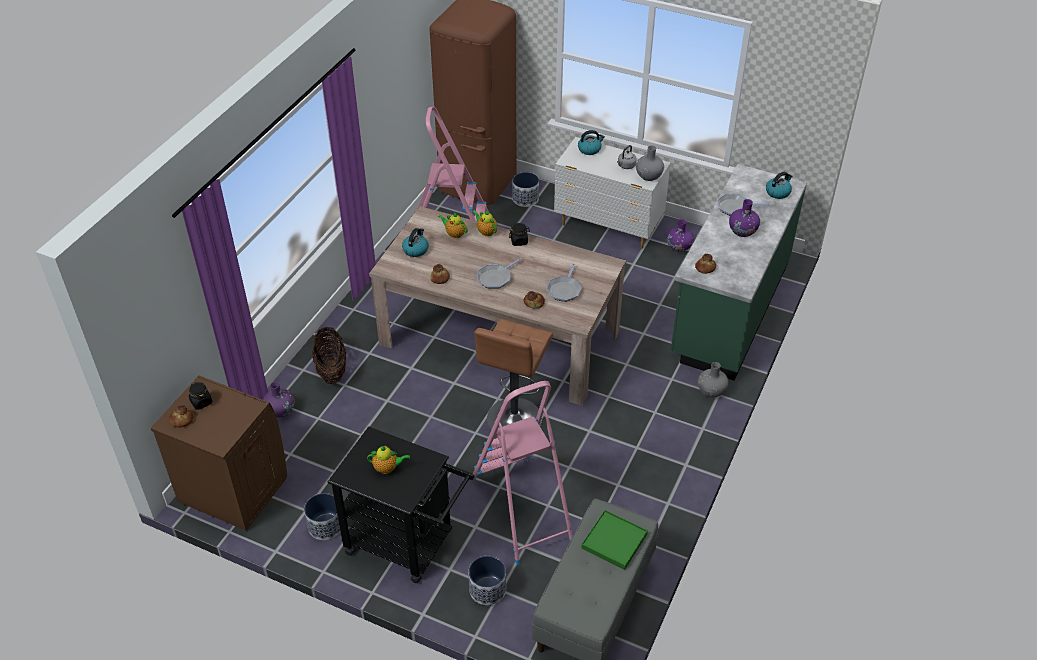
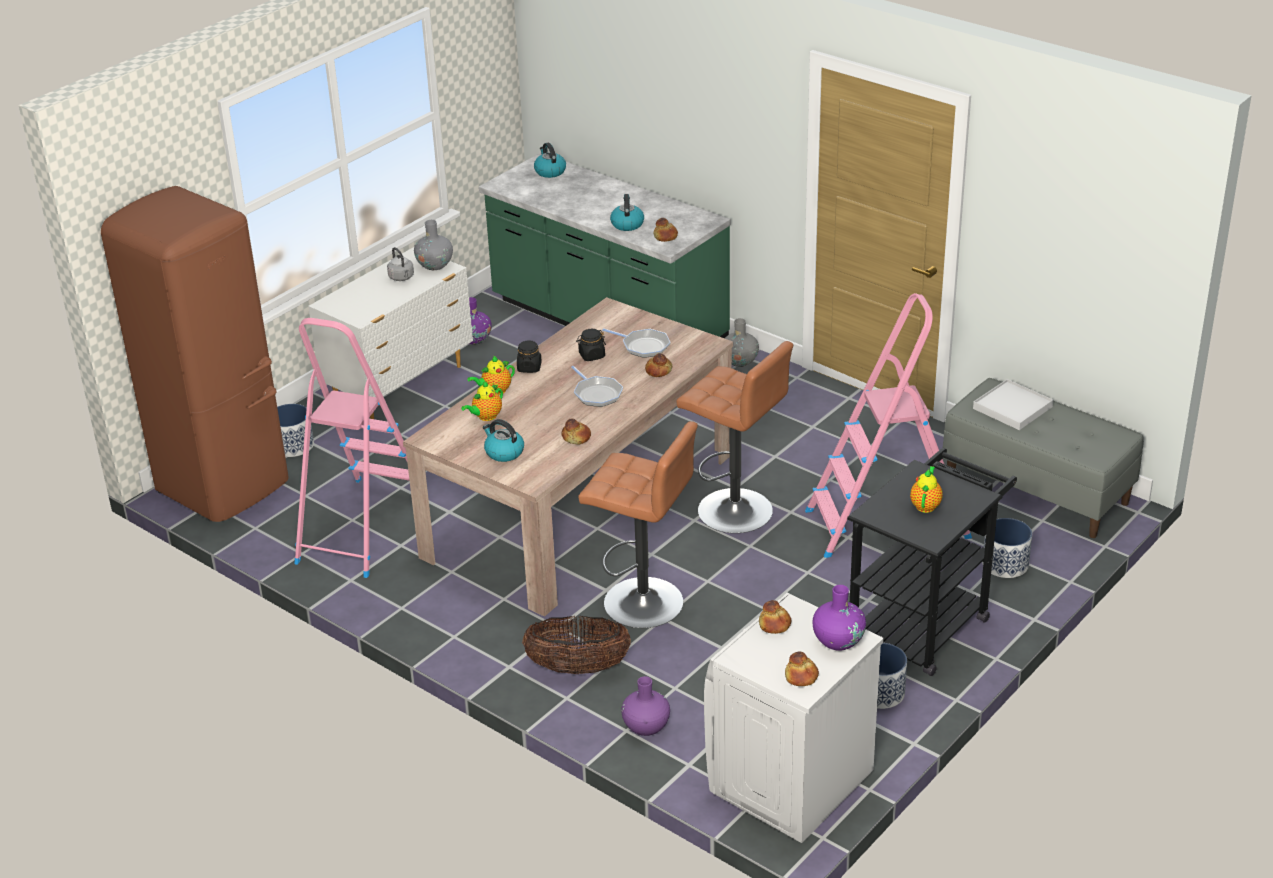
camera: 75 degrees left, 10 degrees down
(201, 402) = (769, 656): black jar -> black jar (591, 355)
(233, 400) = (775, 624): none -> bread
(233, 489) = (790, 783): brown washing machine -> white washing machine
(400, 388) = (644, 603): none -> brown stool
(589, 149) = (346, 298): kettle -> kettle (627, 224)
(614, 541) = (1013, 407): green tray -> white tray
(735, 207) = (564, 201): frying pan -> none
(742, 231) = (610, 204): purple vase -> purple vase (838, 641)

